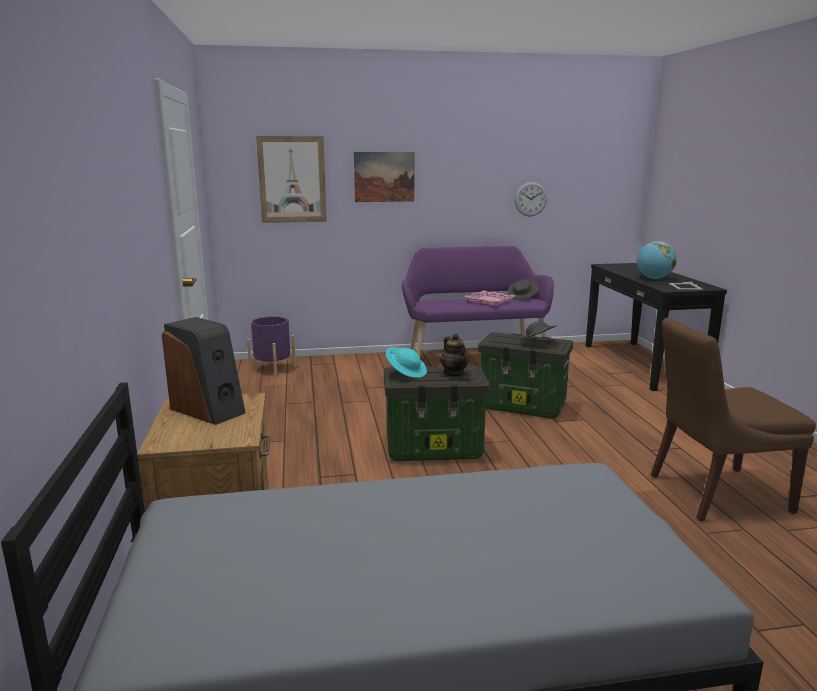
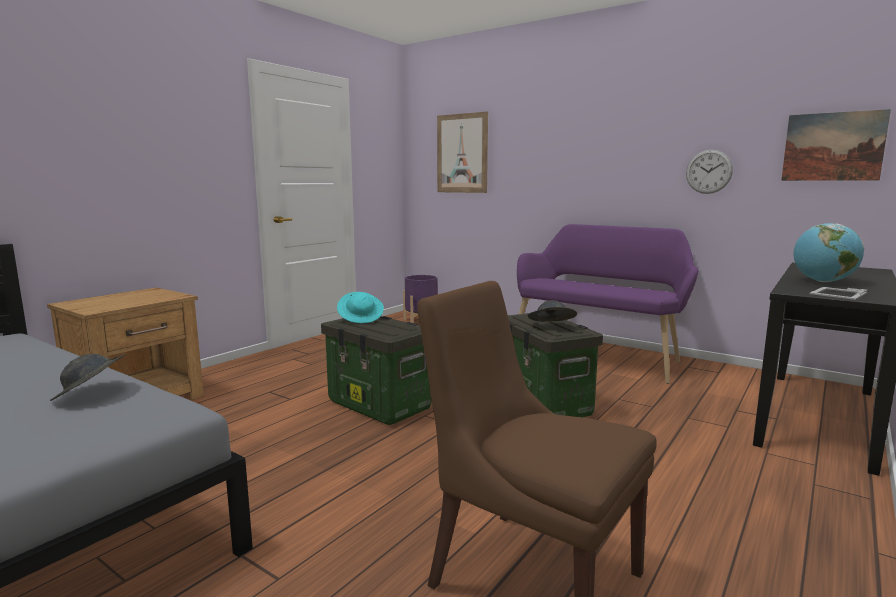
camera: 45 degrees right, 5 degrees down
(208, 410) = (143, 296): speaker -> none
(384, 177) = (539, 148): picture -> picture (833, 146)
(454, 373) = (390, 327): teapot -> none
(489, 301) = (606, 286): pink tray -> none
(522, 297) = (658, 289): grey hat -> grey hat (91, 394)

